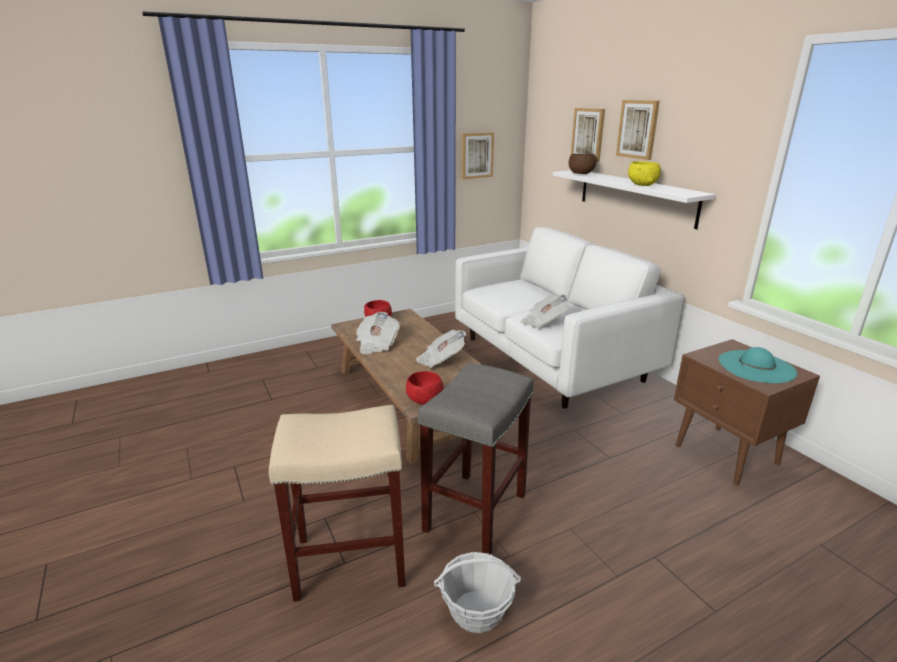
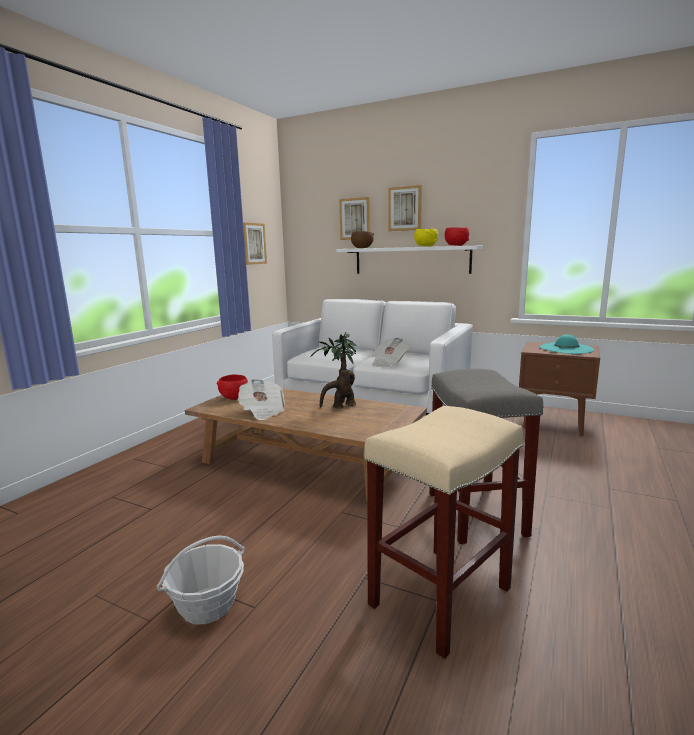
camera: 35 degrees left, 10 degrees down
(425, 400) = (379, 432): red bowl -> red bowl (456, 245)
(441, 360) = (340, 406): newspaper -> potted plant
(477, 611) = (579, 574): basket -> basket (207, 605)

